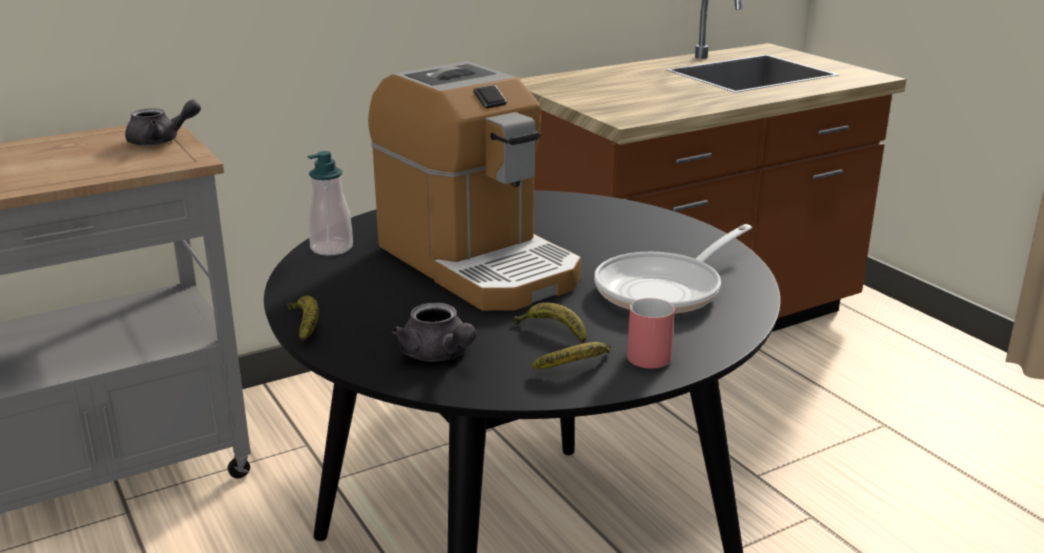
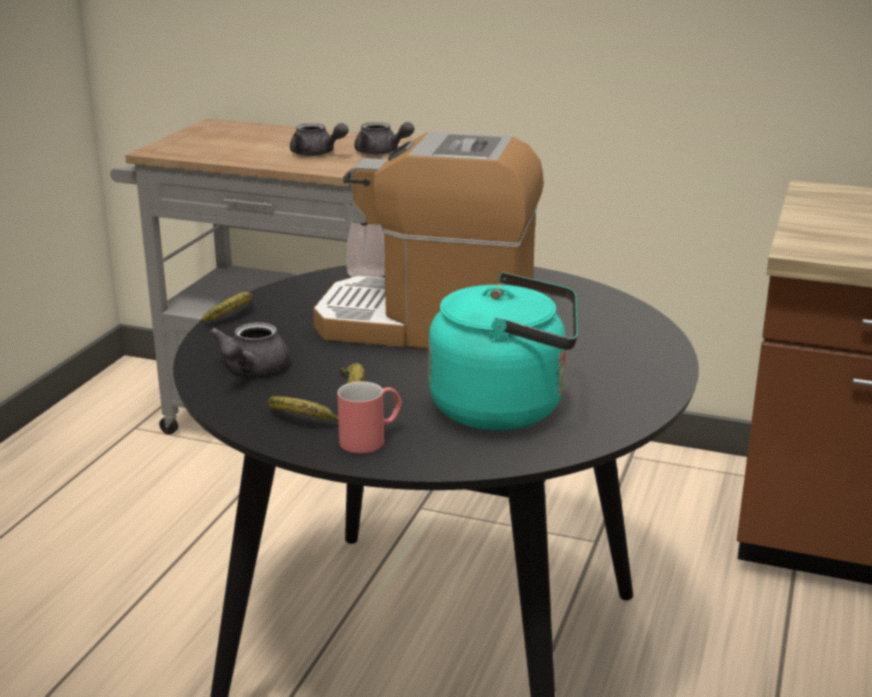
camera: 50 degrees right, 0 degrees up
(98, 159) = (317, 154): none -> grey teapot
(477, 263) = (428, 324): coffee machine -> coffee machine turned 90 degrees clockwise
(665, 290) = (506, 408): frying pan -> turquoise kettle

